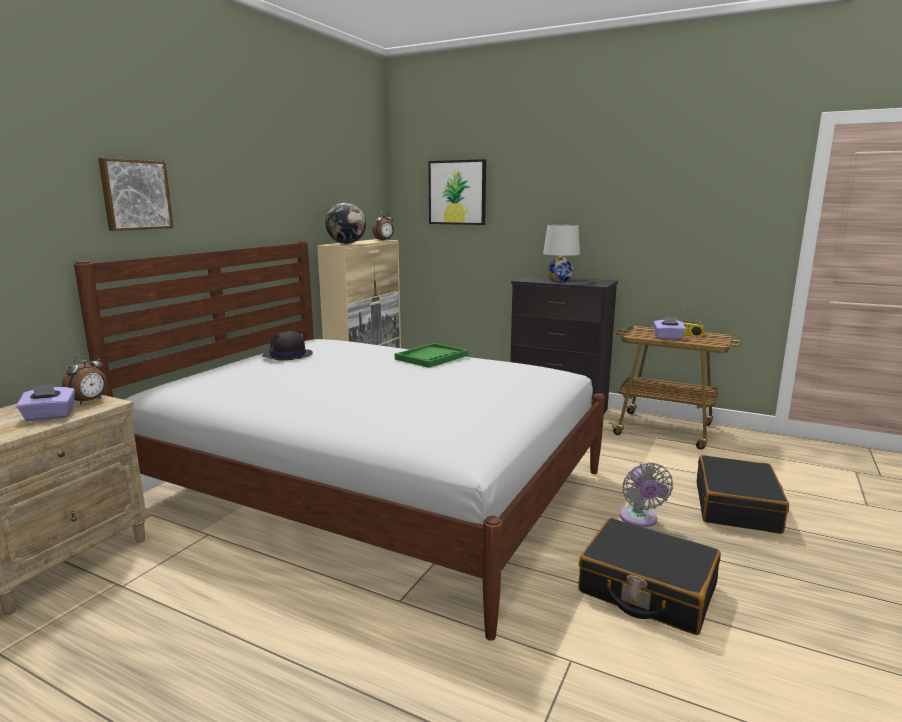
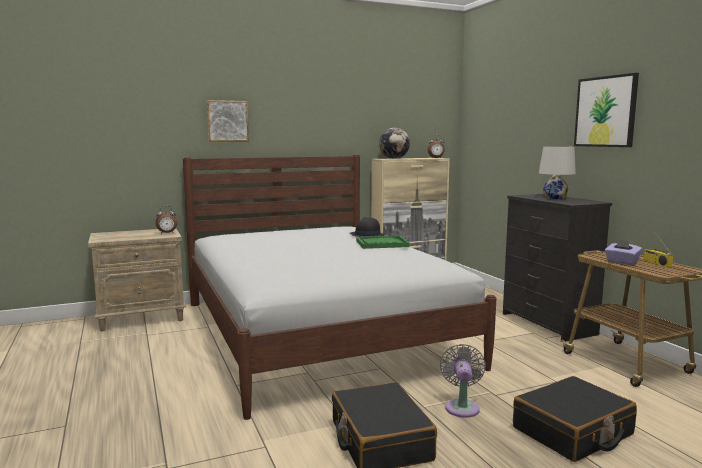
camera: 40 degrees right, 5 degrees down
(49, 416) = (141, 236): purple tissue box -> none
(287, 355) = (305, 230): black hat -> black hat (367, 235)
(457, 192) = (501, 119): picture -> picture (605, 111)
(639, 519) = (462, 406): grey fan -> grey fan turned 150 degrees clockwise

